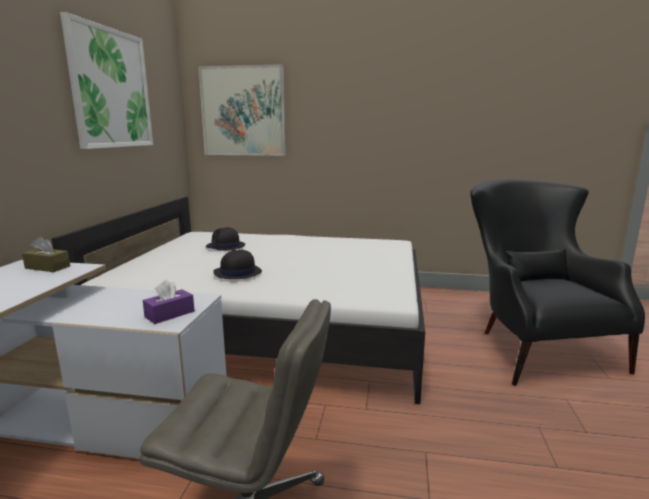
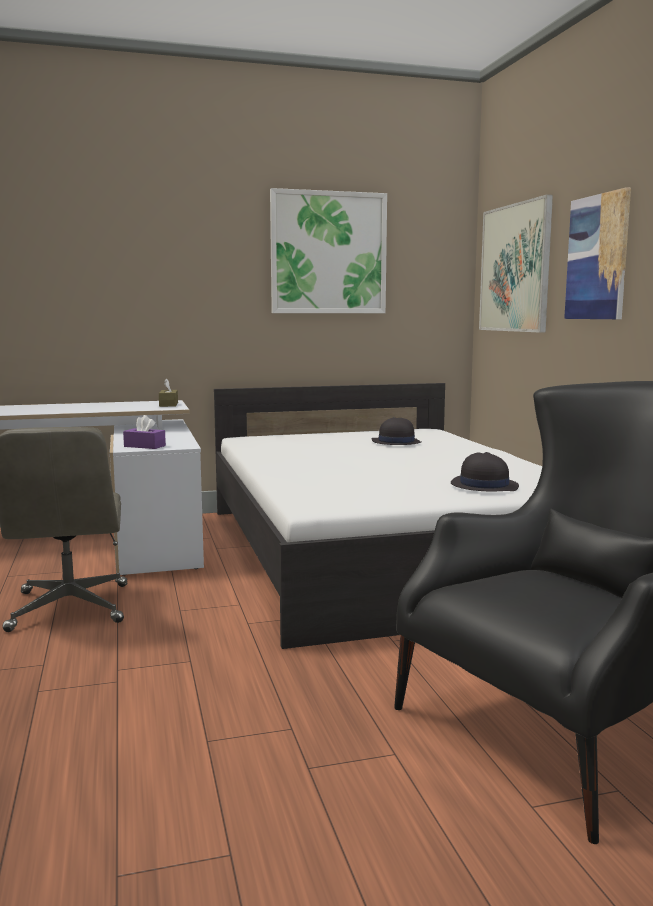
camera: 65 degrees right, 5 degrees down
(237, 272) = (311, 456): black hat -> black hat (483, 485)
(335, 110) = (597, 257): none -> picture

